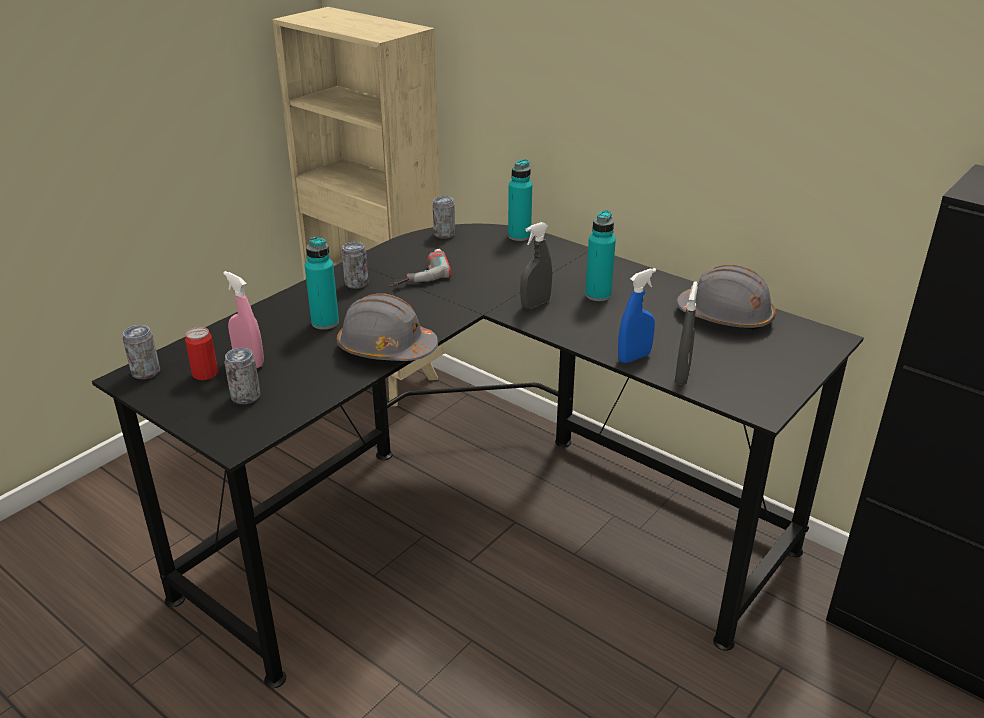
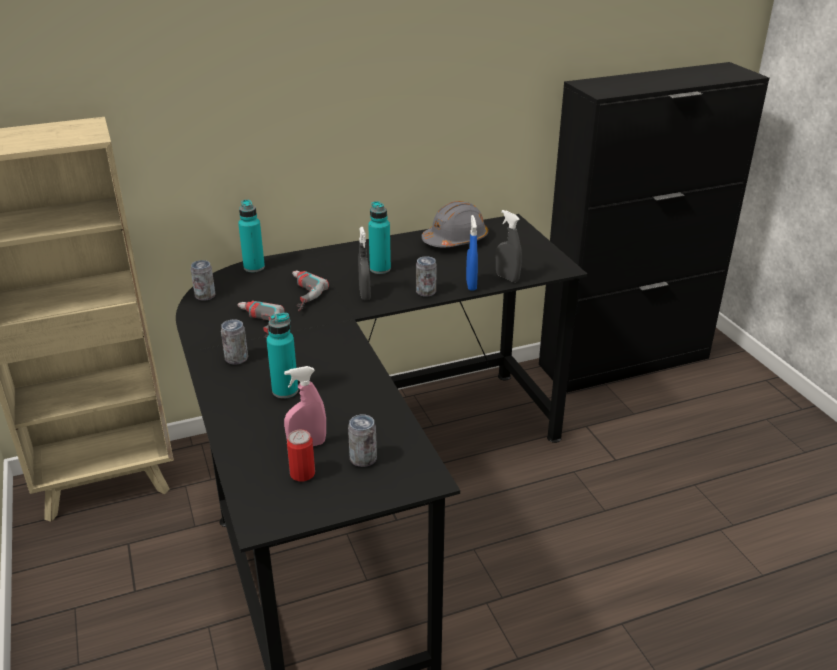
camera: 60 degrees left, 0 degrees up
(146, 372) = (263, 509): can -> can (426, 292)
(386, 349) = (359, 373): grey hard hat -> none
(494, 272) = (298, 295): none -> power drill

